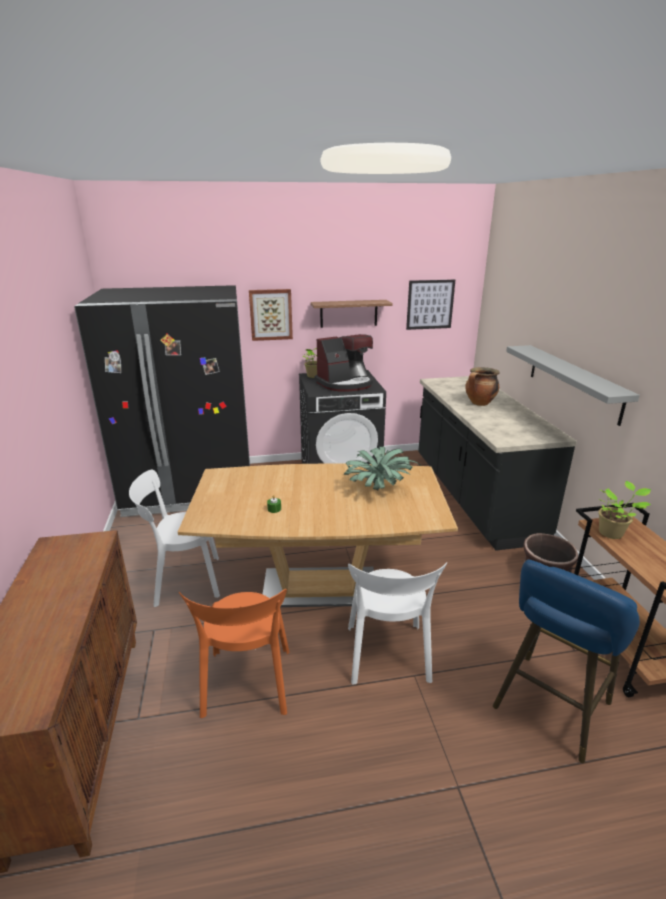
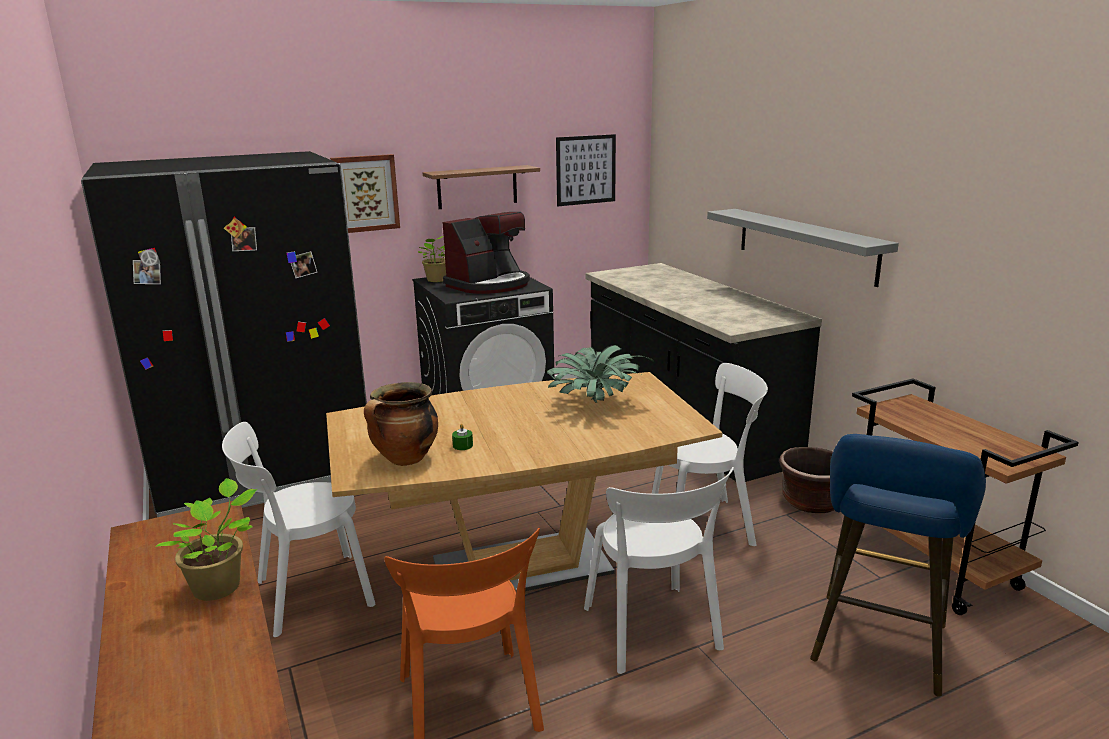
camera: 15 degrees left, 5 degrees down
(458, 579) = (706, 524): none -> white chair
(479, 403) = (681, 292): cooking pot -> cooking pot (405, 460)
(612, 533) = (901, 415): potted plant -> potted plant (221, 587)

